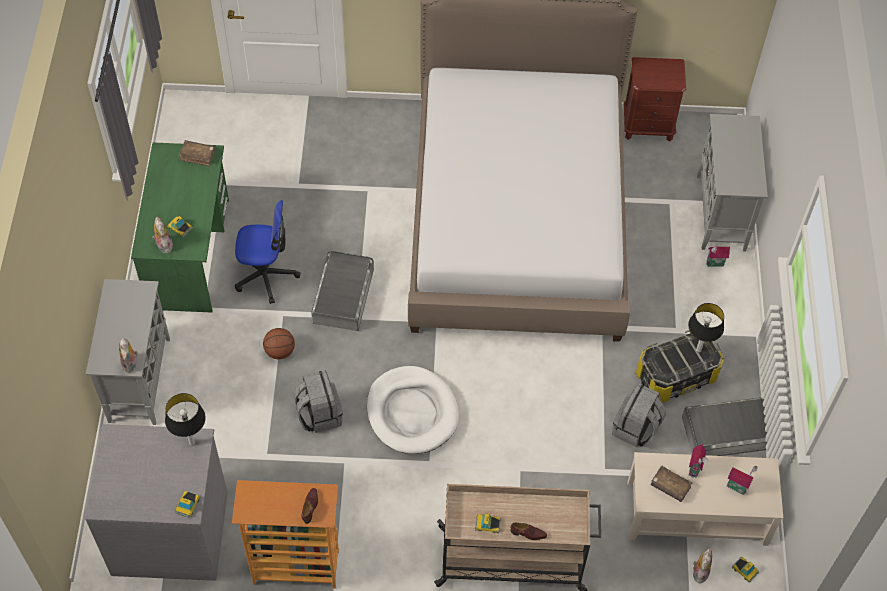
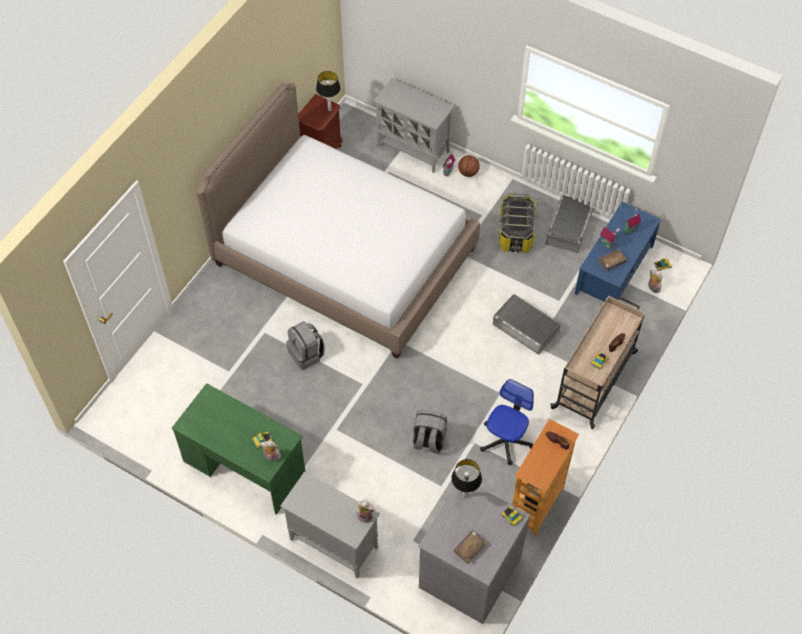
camera: 60 degrees left, 0 degrees up
(197, 155) = (204, 403): brown book -> brown book (469, 548)
(266, 275) = (295, 425): office chair -> office chair (505, 441)
(279, 351) = (364, 444): basketball -> basketball (468, 173)
(343, 295) = (343, 385): grey storage box -> grey storage box (526, 327)
(412, 412) = (459, 386): white dog bed -> none
(636, 428) = (540, 271): grey backpack -> grey backpack (306, 354)
(696, 513) = (614, 270): beige coffee table -> blue coffee table
(698, 350) = (519, 205): table lamp -> table lamp (330, 109)

